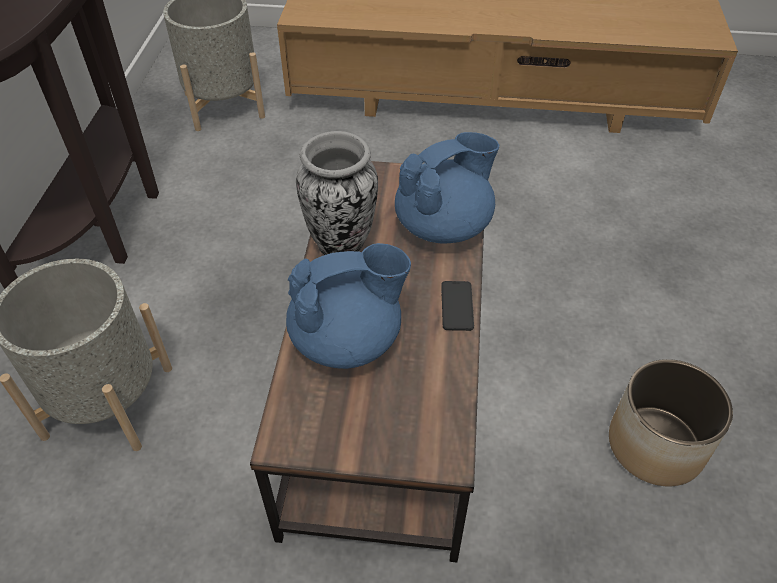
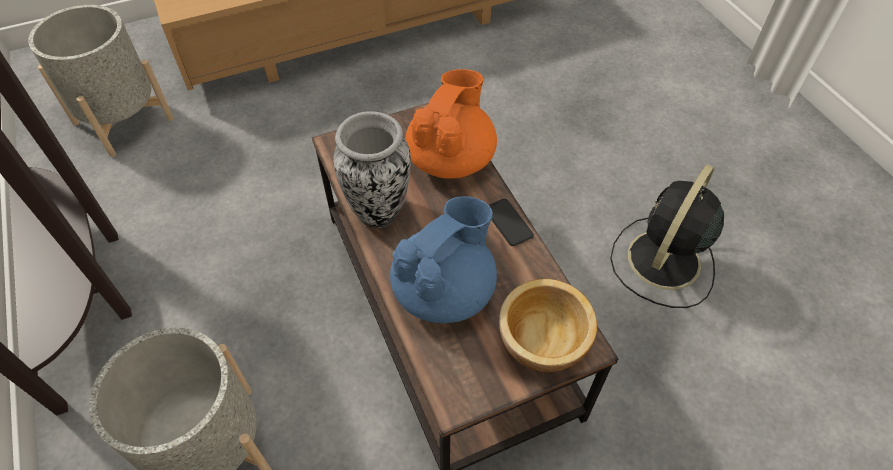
camera: 30 degrees left, 5 degrees up
(407, 431) = (543, 342): none -> bowl
(444, 225) = (451, 159): blue teapot -> orange teapot
(655, 446) = (662, 262): planter -> black fan

